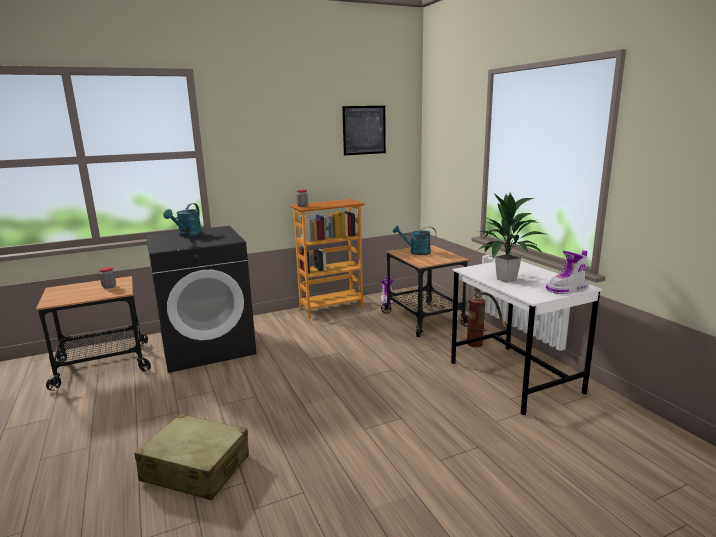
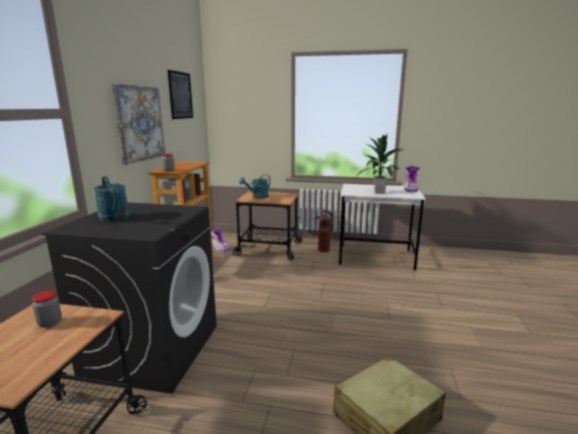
camera: 55 degrees left, 0 degrees up
(288, 160) = (139, 123): none -> picture

